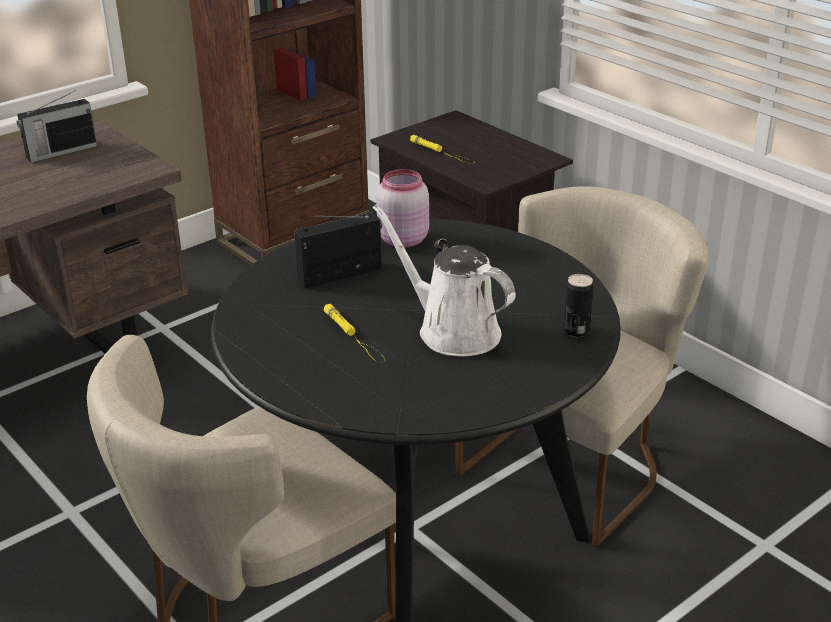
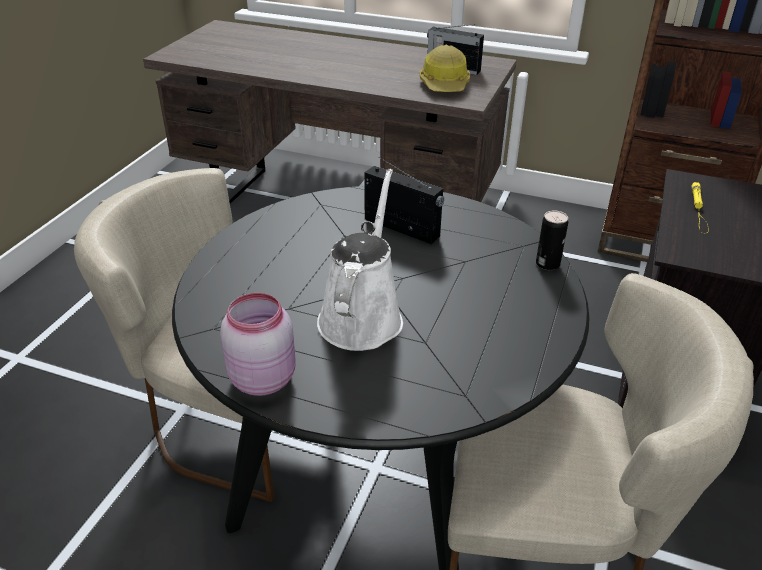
camera: 60 degrees right, 5 degrees up
(94, 168) = (445, 85): none -> hard hat
(354, 337) = (311, 267): yellow flashlight -> none
(401, 239) = (492, 237): pink jar -> pink jar (262, 377)
(576, 331) = (428, 398): can -> can (547, 264)

